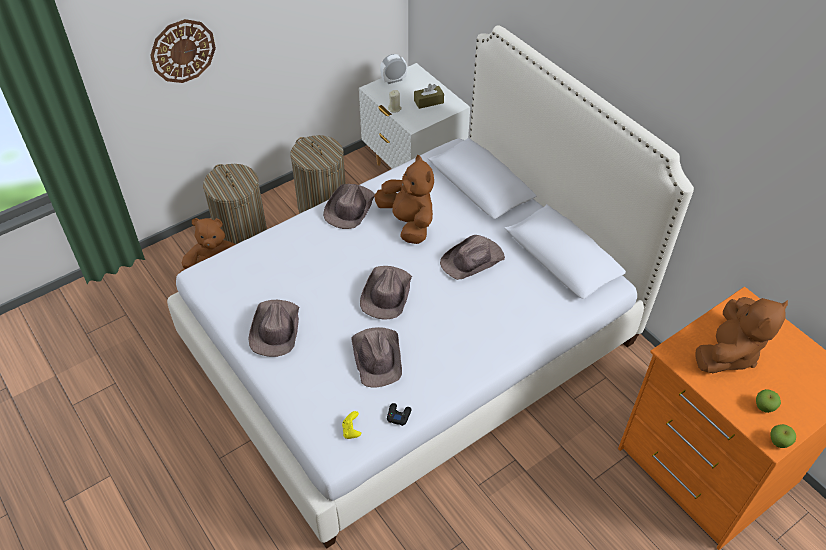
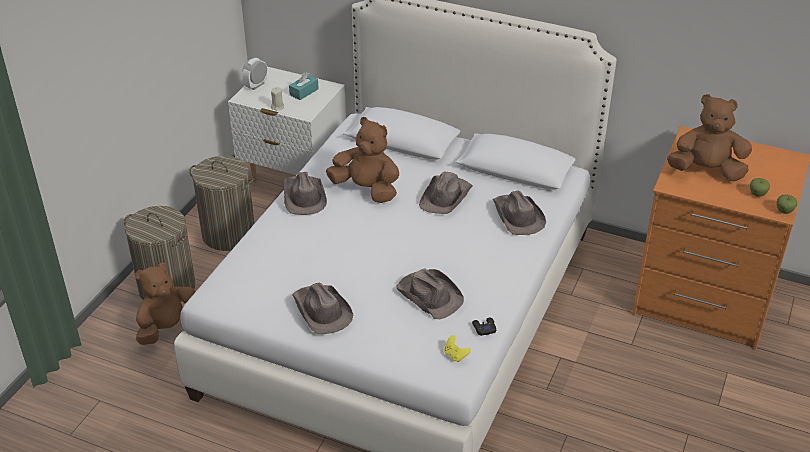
camera: 30 degrees left, 10 degrees down
(183, 51) = (87, 94): wall clock -> none
(386, 294) = (396, 247): brown hat -> brown hat (517, 216)
(428, 102) = (304, 92): brown tissue box -> turquoise tissue box
(728, 353) = (706, 171): brown plush toy -> brown plush toy turned 90 degrees counterclockwise

